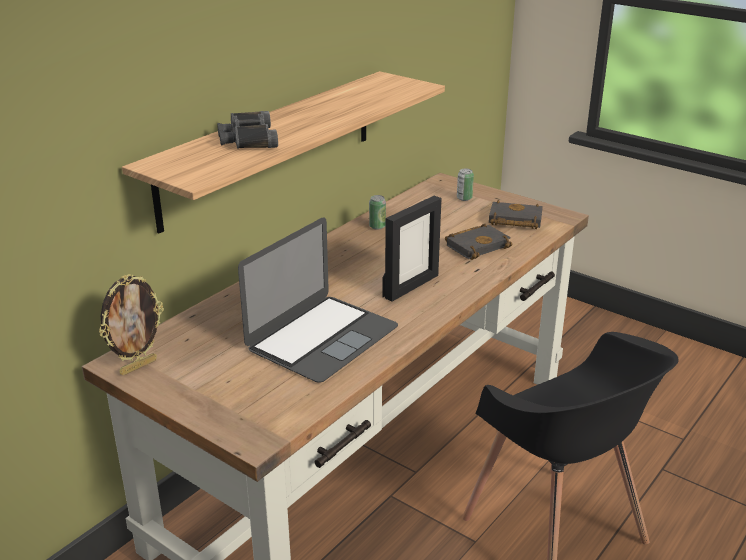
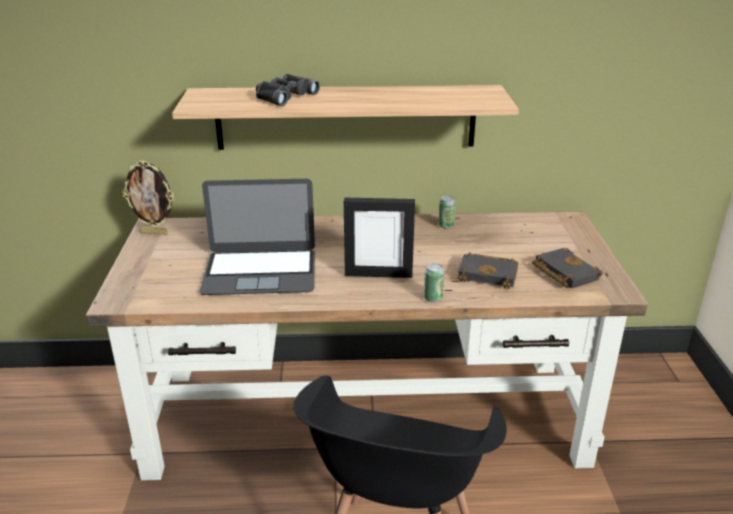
camera: 50 degrees right, 0 degrees up
(464, 198) = (559, 238): can -> can (432, 298)

